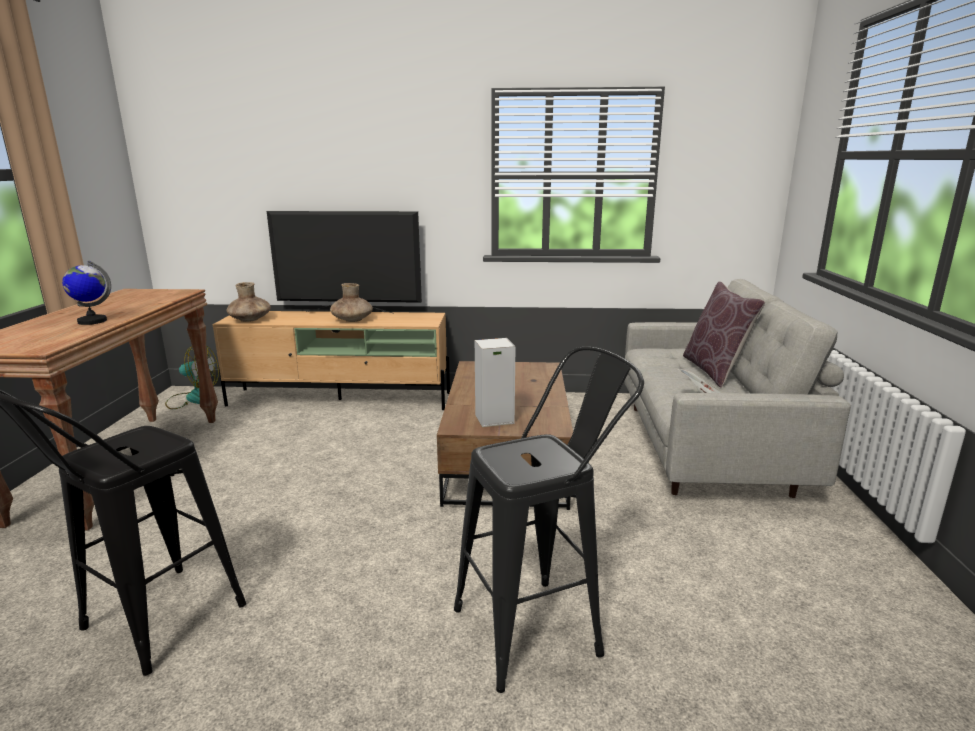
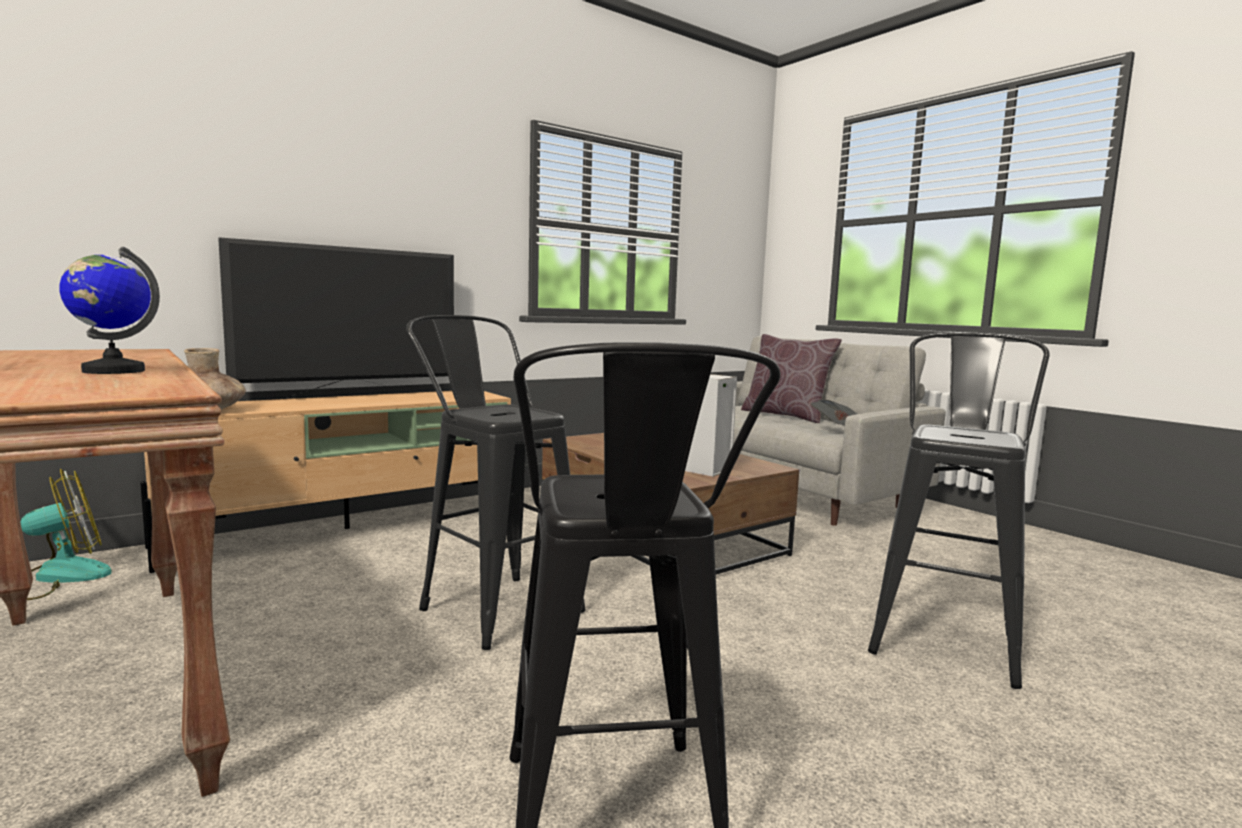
camera: 40 degrees left, 10 degrees down
(318, 478) = (493, 605): none -> black stool
(352, 320) = (380, 401): brown vase -> none

